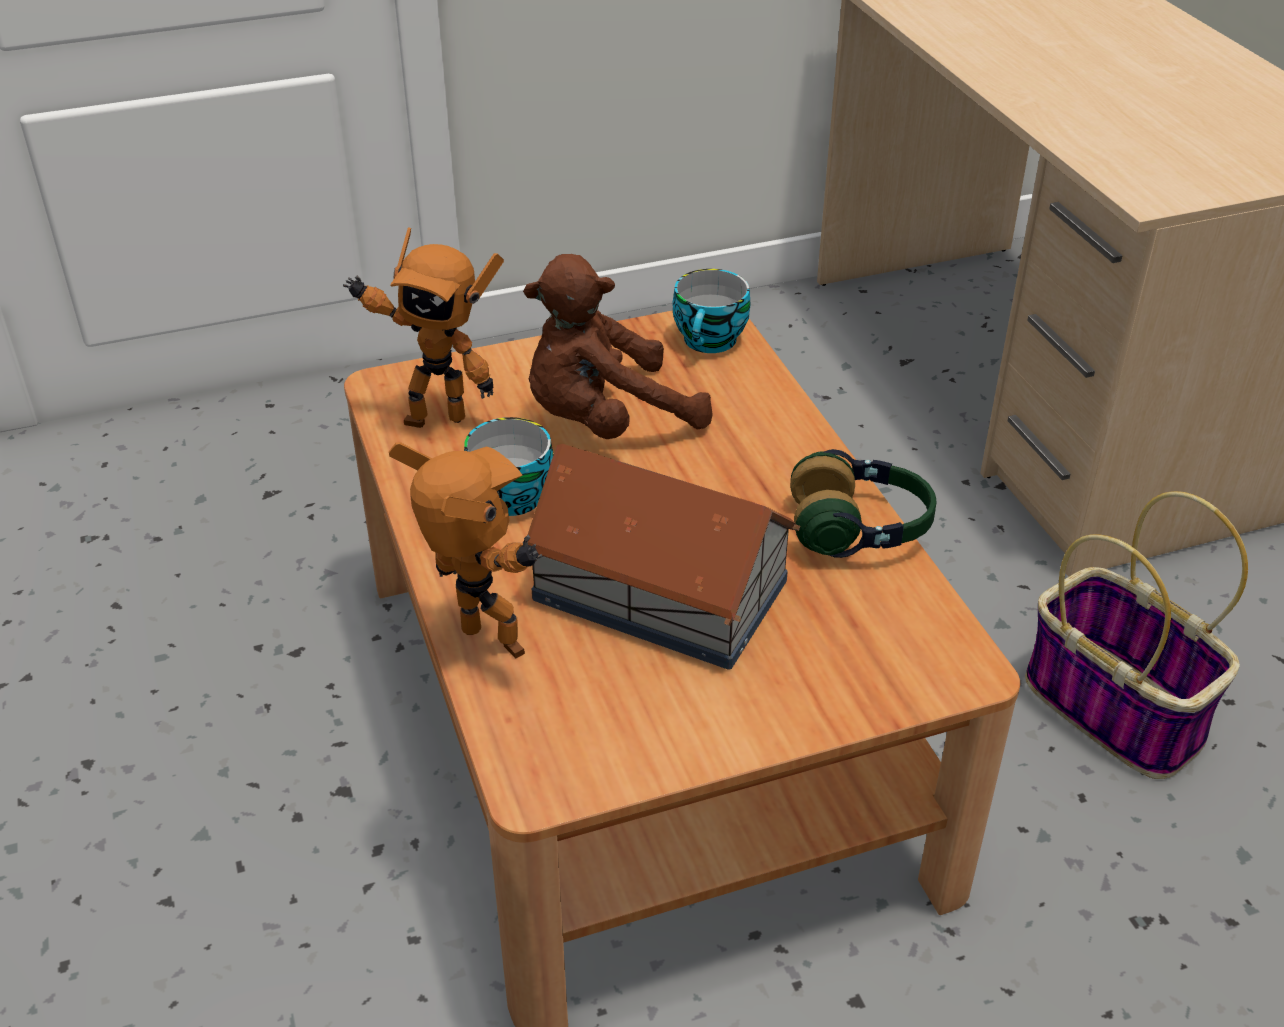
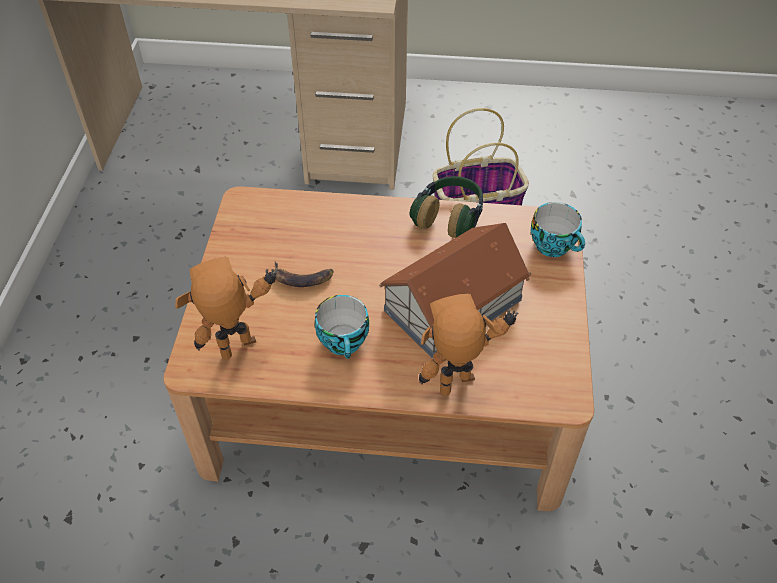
camera: 65 degrees left, 10 degrees up
(435, 416) = (242, 353): toy robot -> toy robot turned 150 degrees counterclockwise
(606, 421) = (301, 278): brown plush toy -> banana
(711, 342) = (260, 209): cup -> cup (555, 245)

